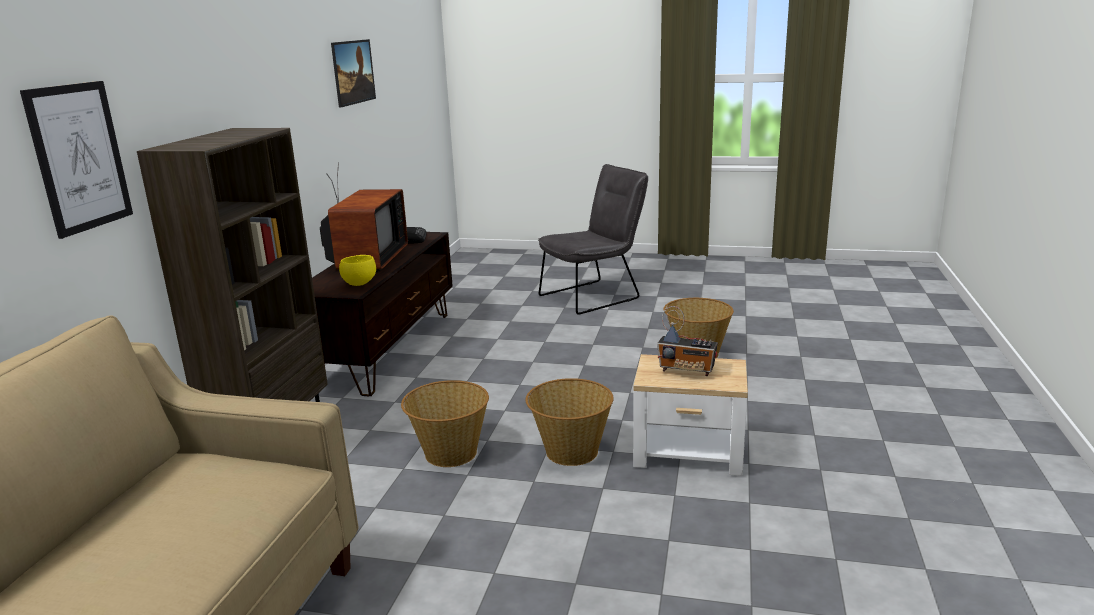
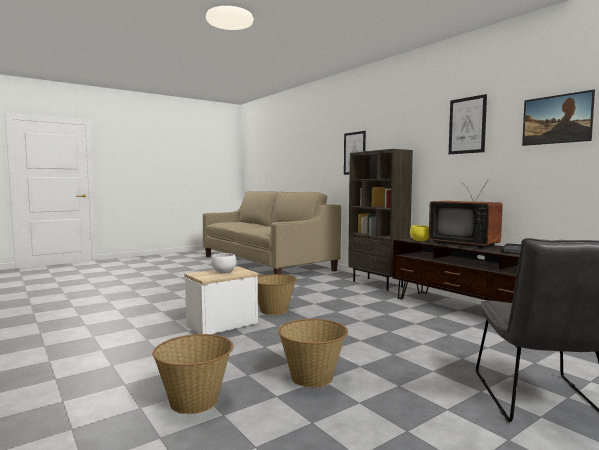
camera: 130 degrees right, 15 degrees down
(288, 76) = (467, 125): none -> picture
(450, 453) = (316, 297): basket -> basket (195, 401)
(687, 370) = (223, 272): radio -> white bowl

